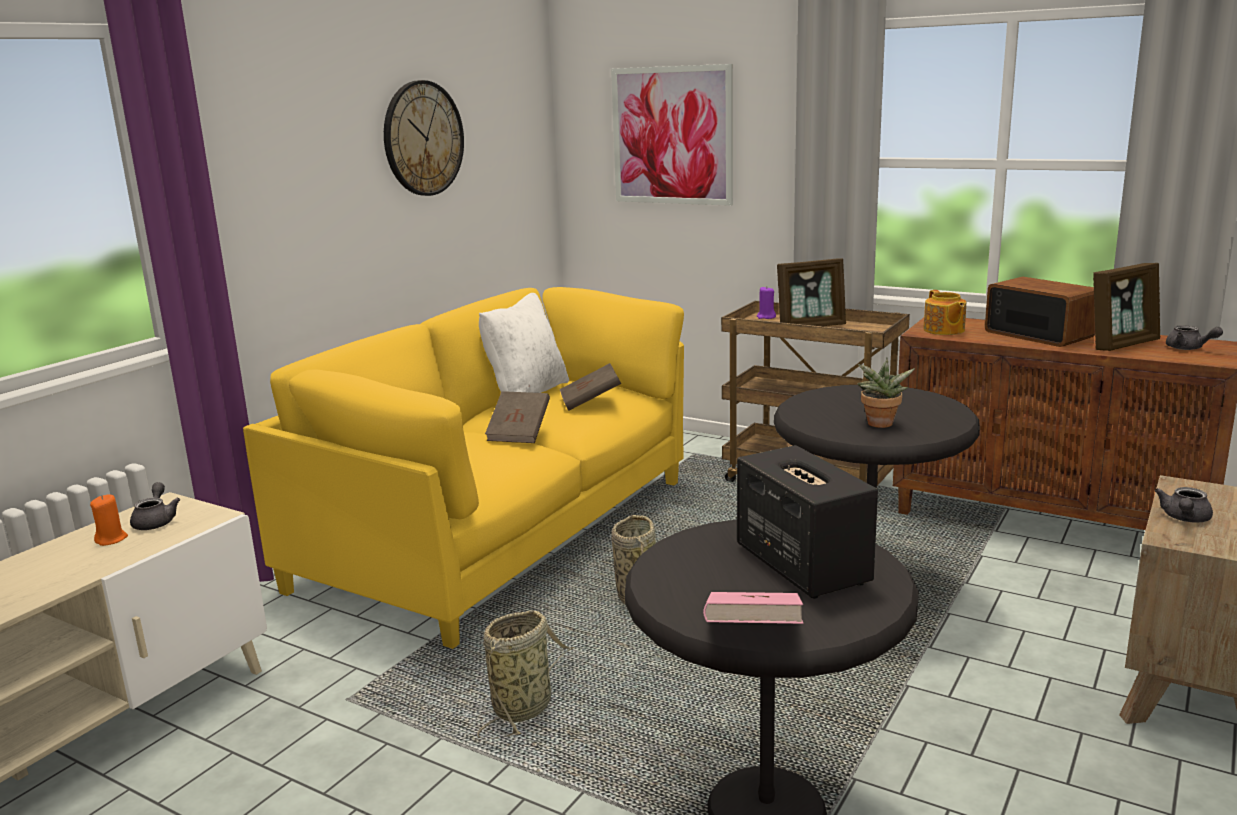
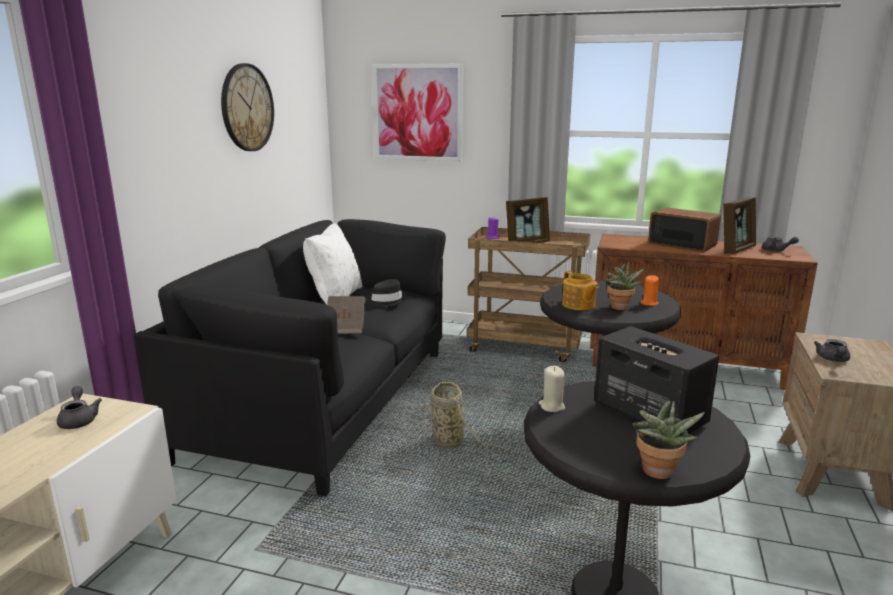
camera: 15 degrees left, 0 degrees up
(111, 539) = (43, 440): orange candle -> orange candle (649, 303)
(500, 533) = (325, 402): yellow sofa -> black sofa
(525, 706) = (401, 536): basket -> none
(590, 402) = (386, 301): brown book -> black hat
(679, 545) = (551, 406): none -> beige candle
(752, 635) = (658, 474): pink book -> potted plant
(943, 330) = (622, 243): teapot -> teapot (578, 305)

